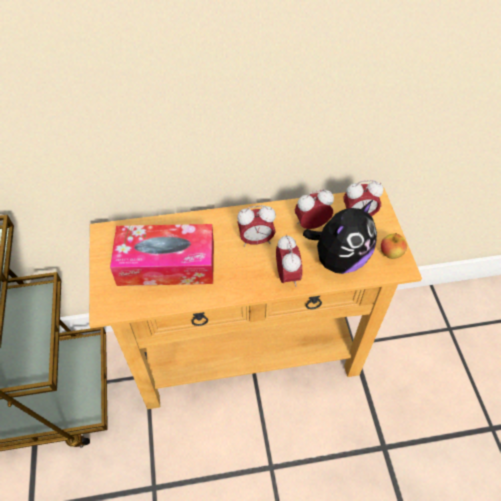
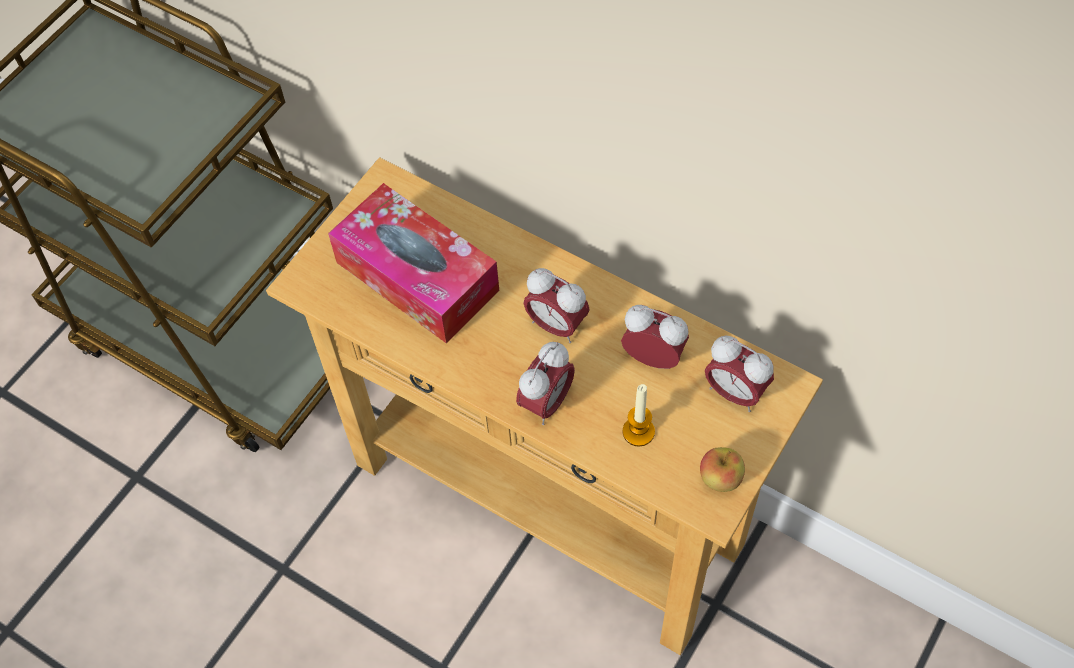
camera: 45 degrees right, 5 degrees up
(338, 259) = (638, 432): plush toy -> candle

